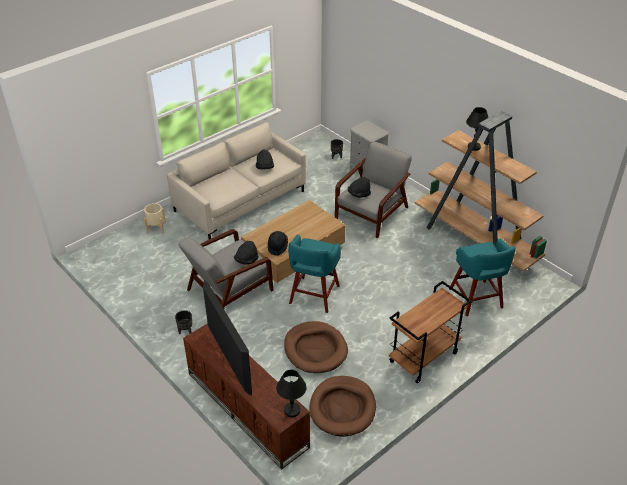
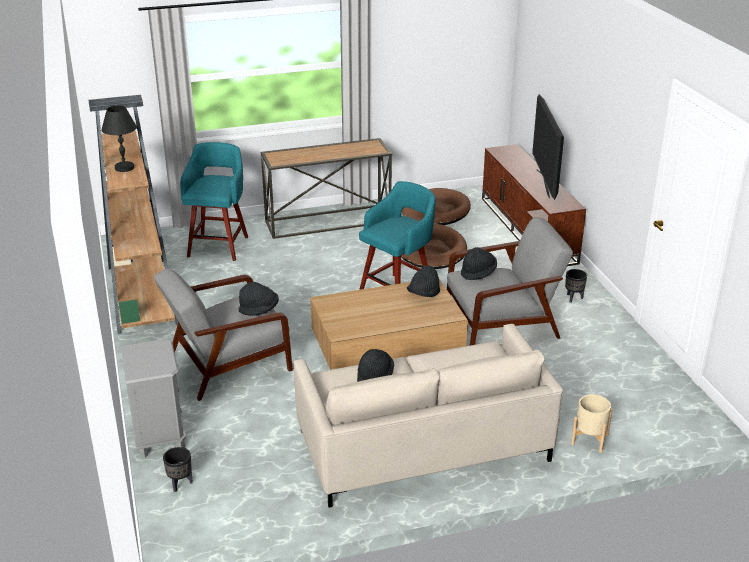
camera: 155 degrees left, 10 degrees down
(291, 410) = (500, 151): black table lamp -> none
(423, 358) = (328, 221): brown cart -> console table

